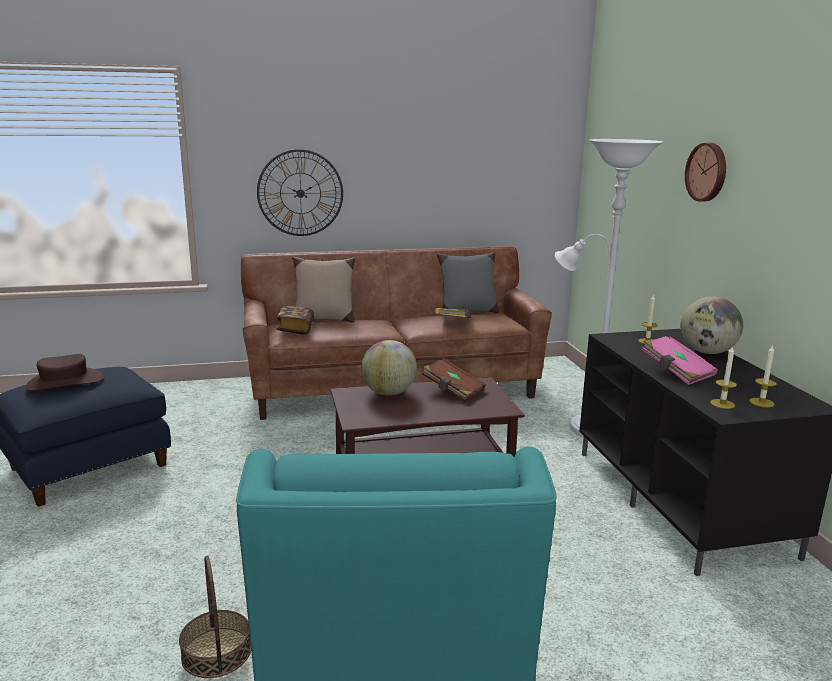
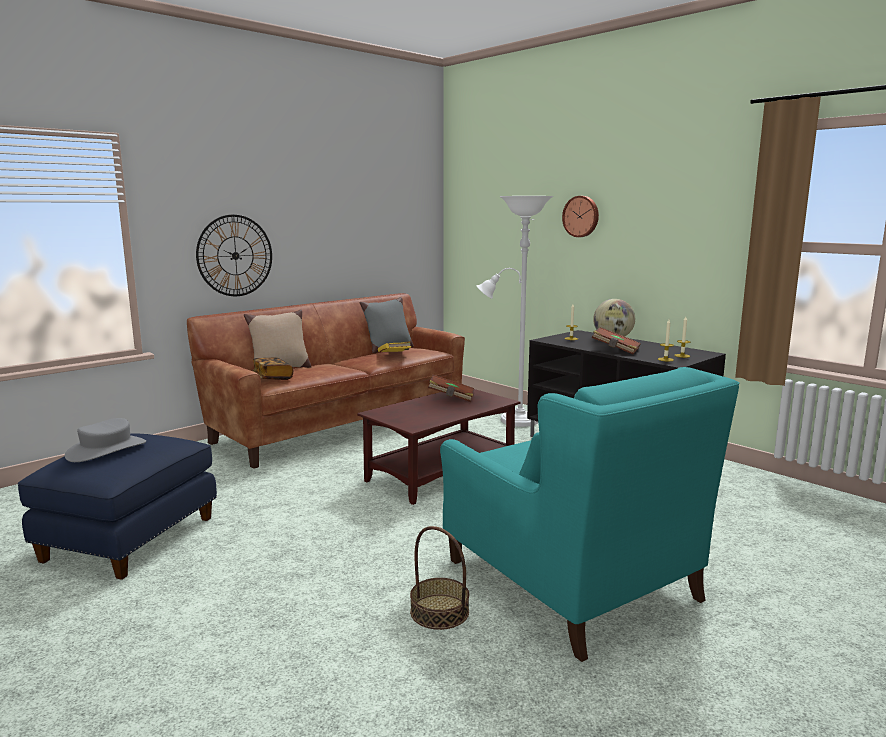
camera: 30 degrees left, 5 degrees down
(64, 382) = (106, 450): brown hat -> grey hat
(389, 393) = (408, 407): globe -> none
(676, 372) = (615, 350): pink book -> brown book

